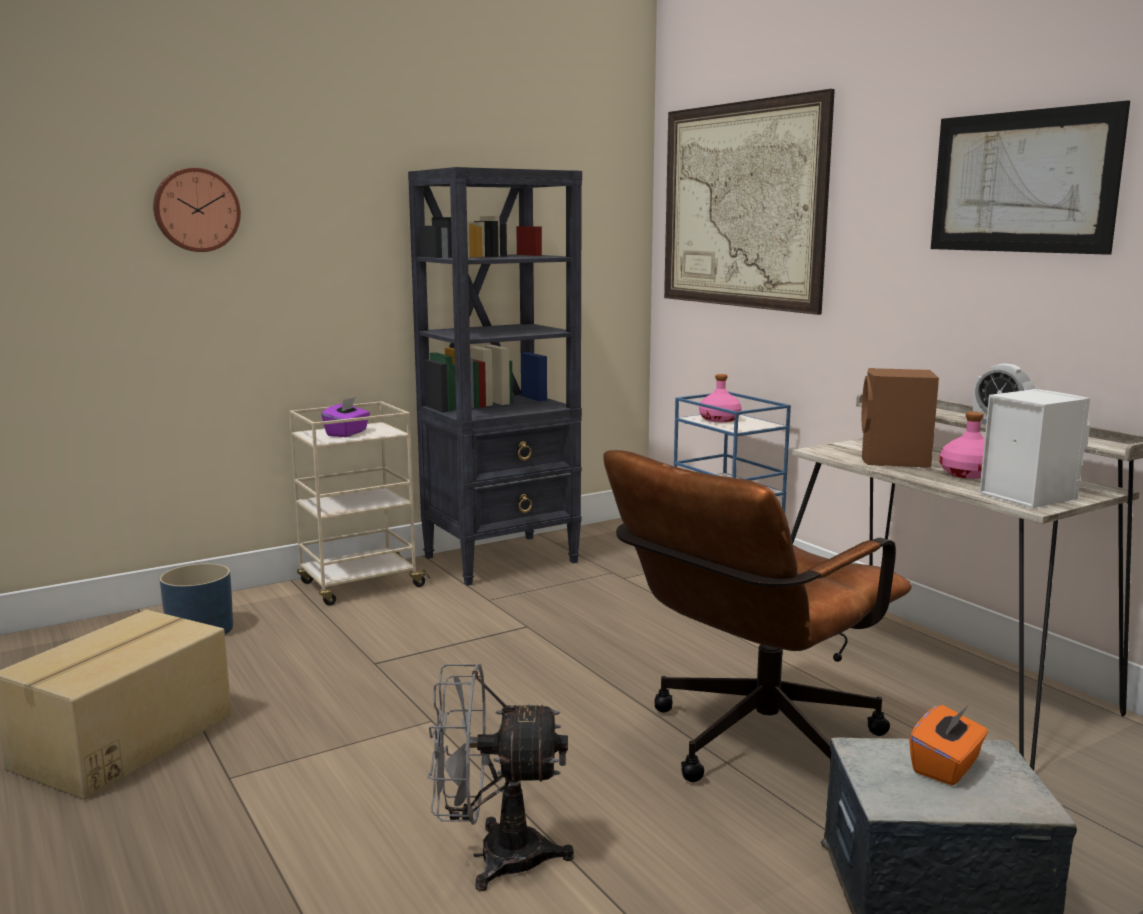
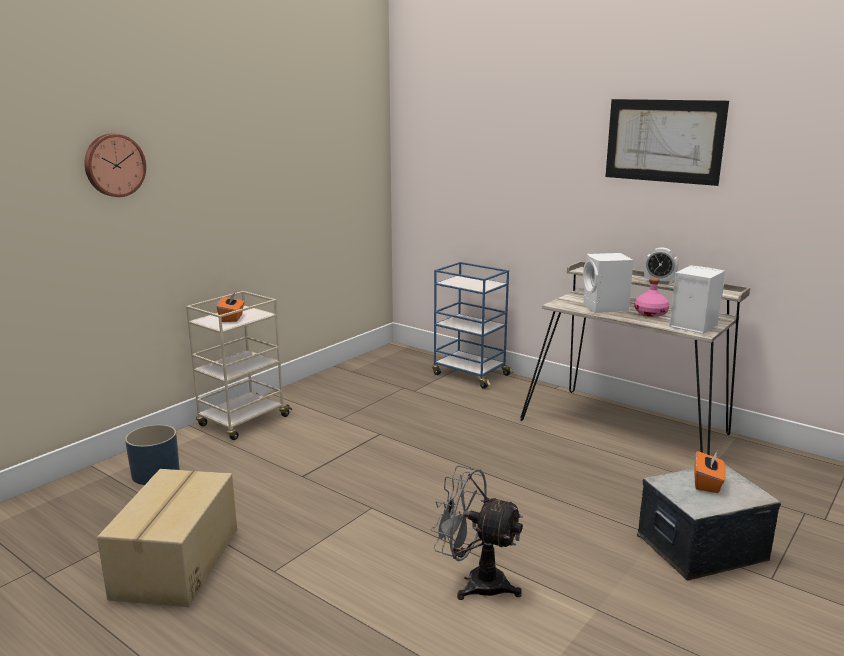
camera: 20 degrees left, 5 degrees up
(347, 433) = (232, 318): purple tissue box -> orange tissue box
(493, 857) = (475, 582): grey fan -> grey fan turned 45 degrees clockwise
(502, 559) = (326, 388): black bookcase -> none
(719, 419) = (463, 282): pink bottle -> none
(741, 205) = (464, 141): picture -> none
(750, 746) = (563, 487): brown office chair -> none
(895, 461) = (605, 308): brown speaker -> white speaker

